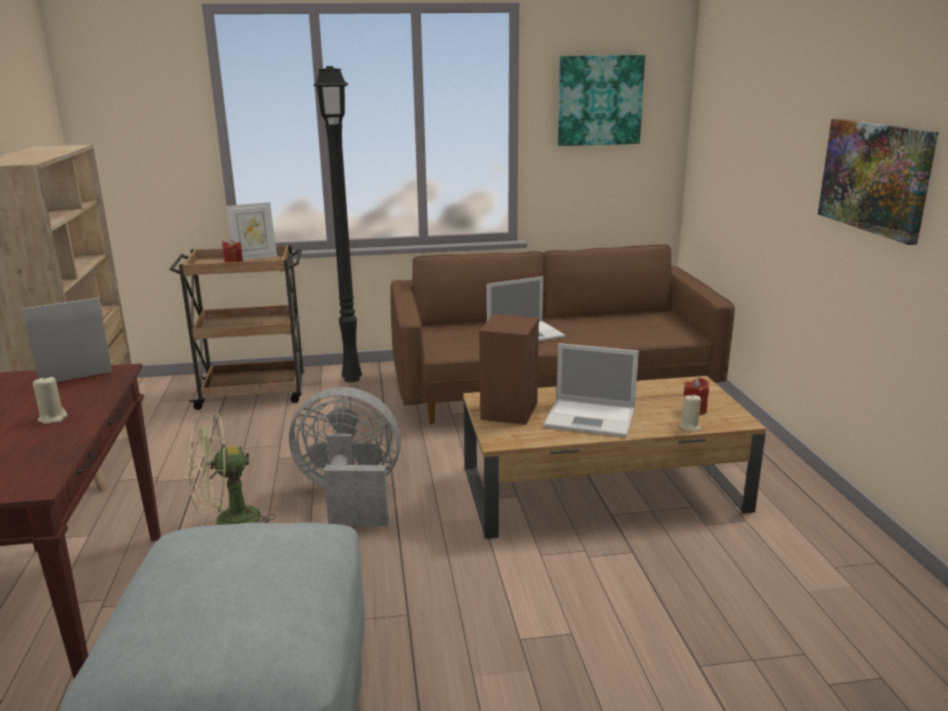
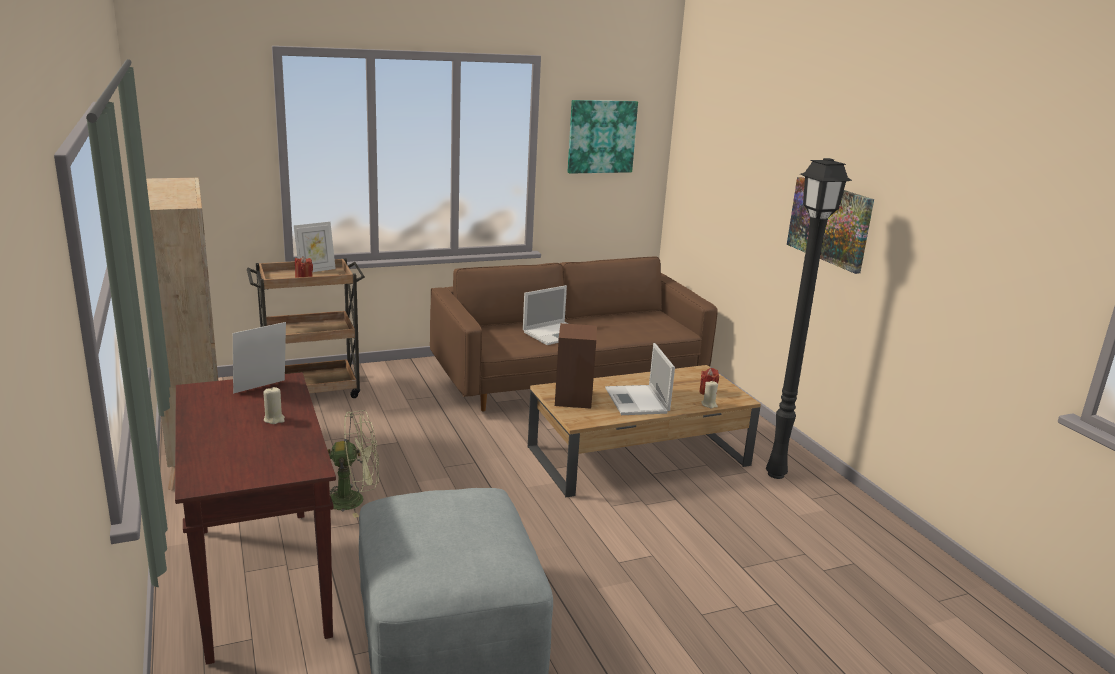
camera: 15 degrees left, 0 degrees up
(228, 523) = (354, 500): green fan -> green fan turned 150 degrees counterclockwise
(350, 497) = (445, 473): grey fan -> none
(353, 378) = (395, 374): black floor lamp -> black floor lamp (776, 473)
(592, 418) = (637, 401): laptop -> laptop turned 75 degrees clockwise

